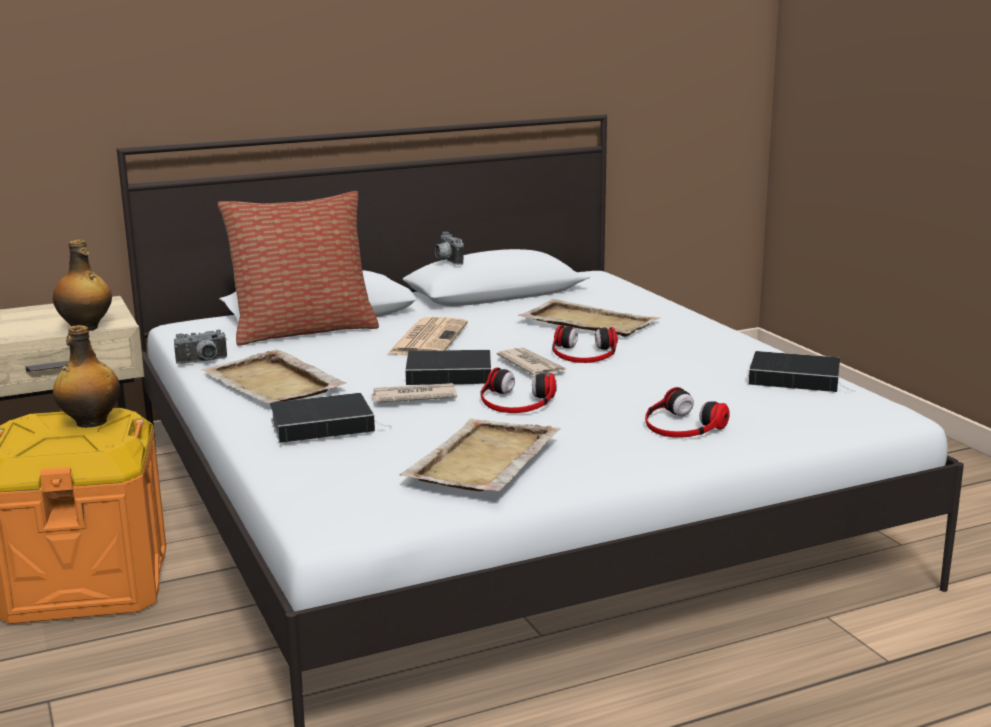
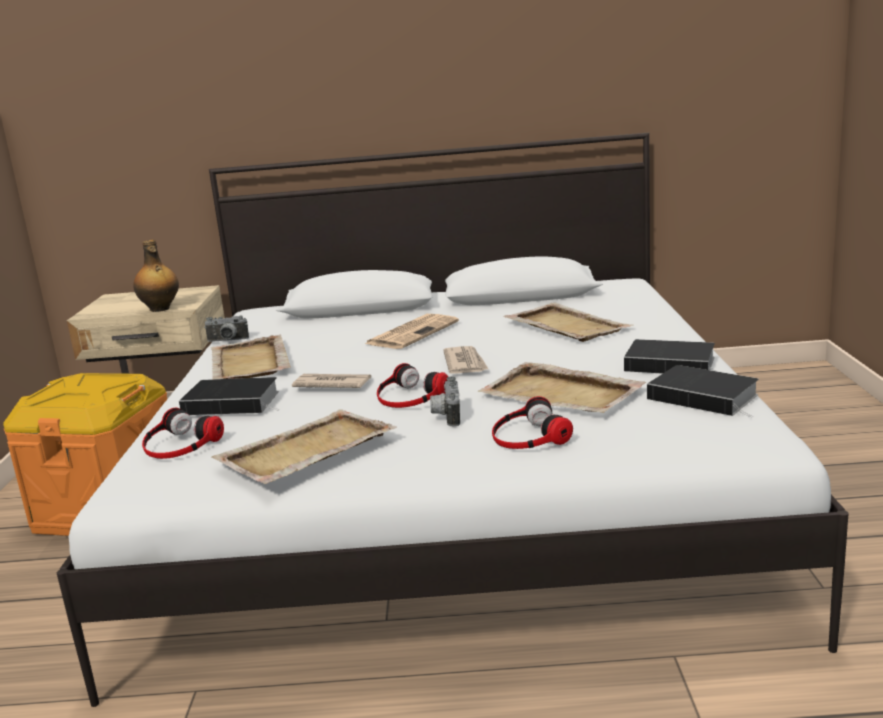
camera: 25 degrees right, 0 degrees up
(90, 423) = (105, 384): bottle -> none
(303, 330) = (329, 320): pillow -> none
(446, 261) = (472, 265): camera -> camera (446, 416)
(452, 374) = (390, 366): book -> book (673, 364)
(584, 353) = (526, 355): headphones -> headphones (179, 444)
(665, 386) = (562, 394): none -> beige tray

